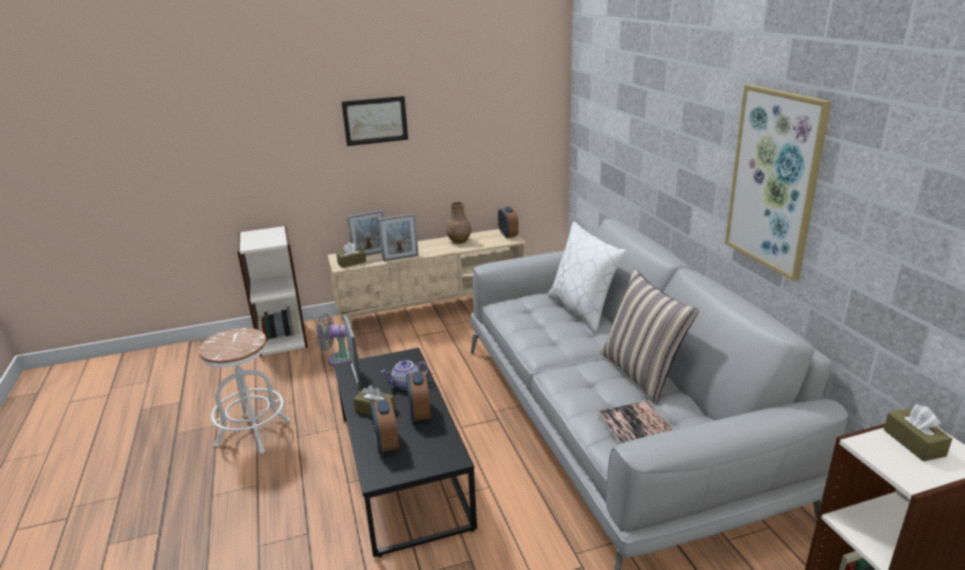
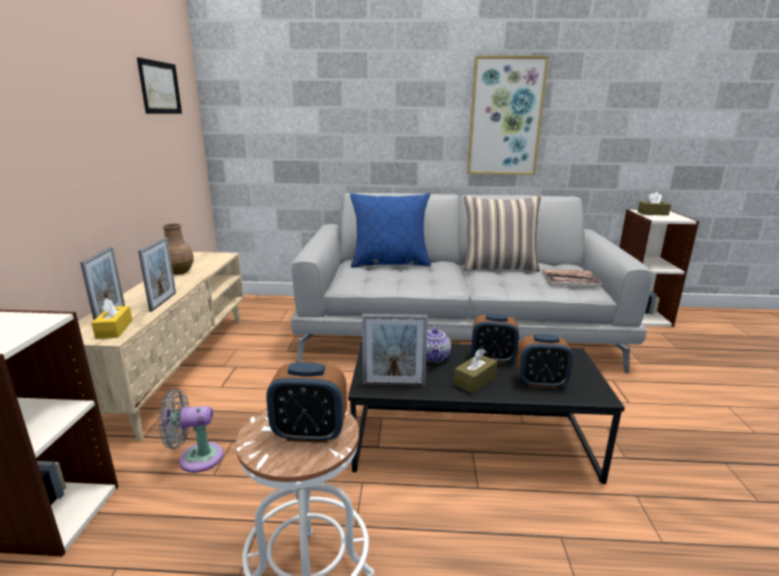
camera: 70 degrees left, 5 degrees down
(338, 359) = (196, 458): grey fan -> grey fan turned 60 degrees clockwise
(352, 262) = (114, 329): brown tissue box -> yellow tissue box
(375, 120) = (60, 113): picture -> picture (160, 87)
(508, 235) = (209, 254): alarm clock -> alarm clock (309, 433)
(583, 309) = (390, 263): white pillow -> blue pillow

